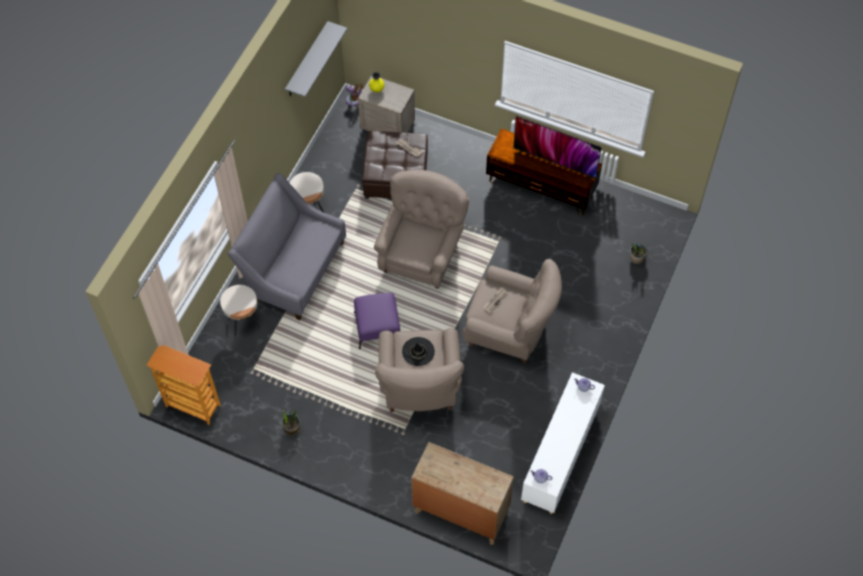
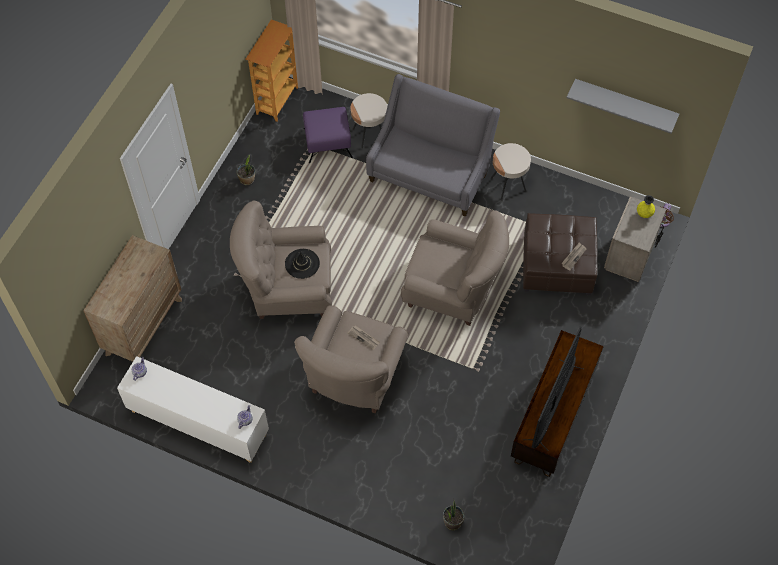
camera: 90 degrees right, 0 degrees up
(377, 327) = (360, 250): purple ottoman -> purple ottoman (327, 142)

